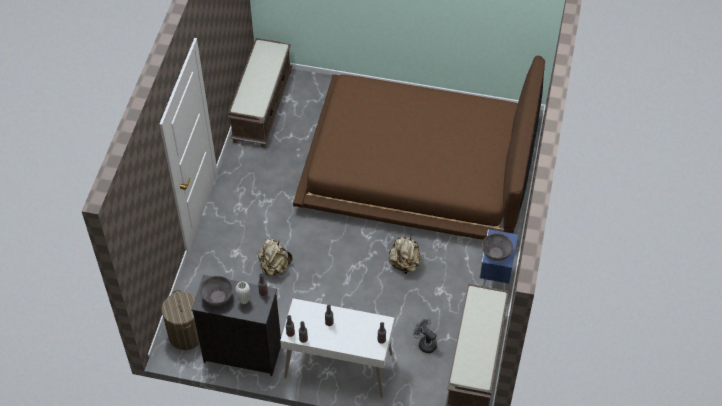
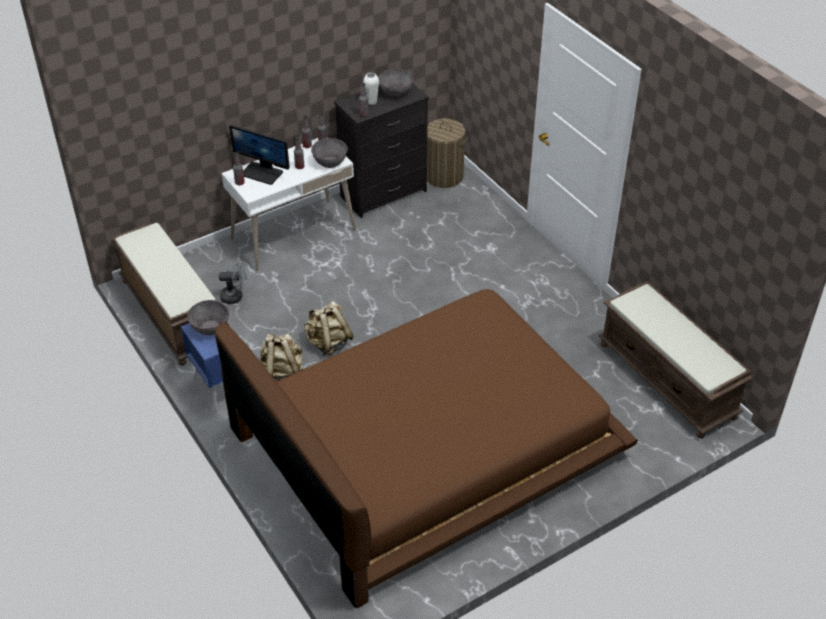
camera: 135 degrees right, 10 degrees down
(274, 266) = (443, 261): beige backpack -> beige backpack (282, 372)
(305, 311) = (330, 162): none -> grey bowl
(358, 337) = (262, 173): none -> monitor

